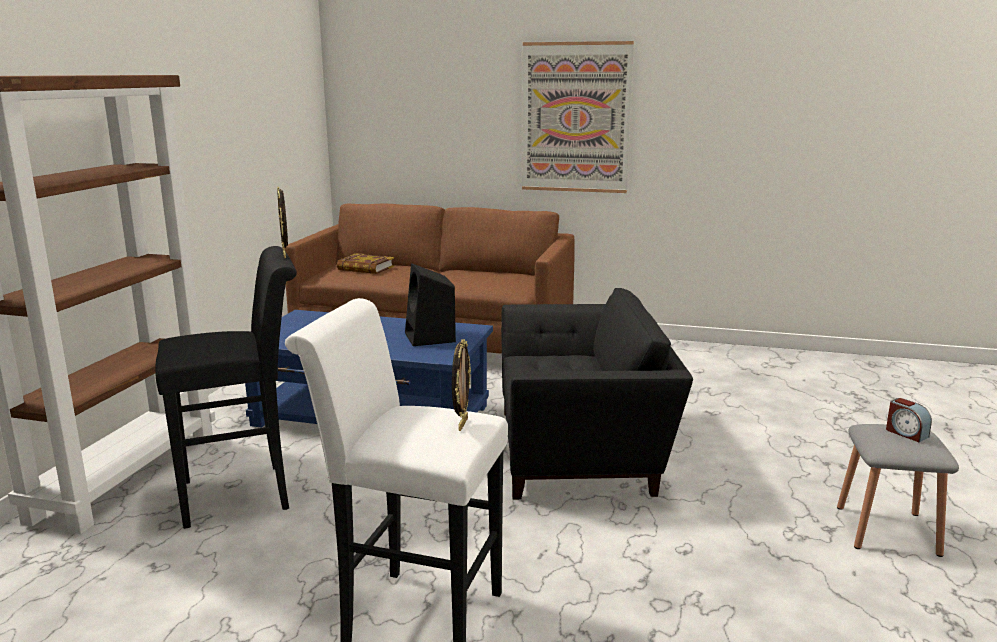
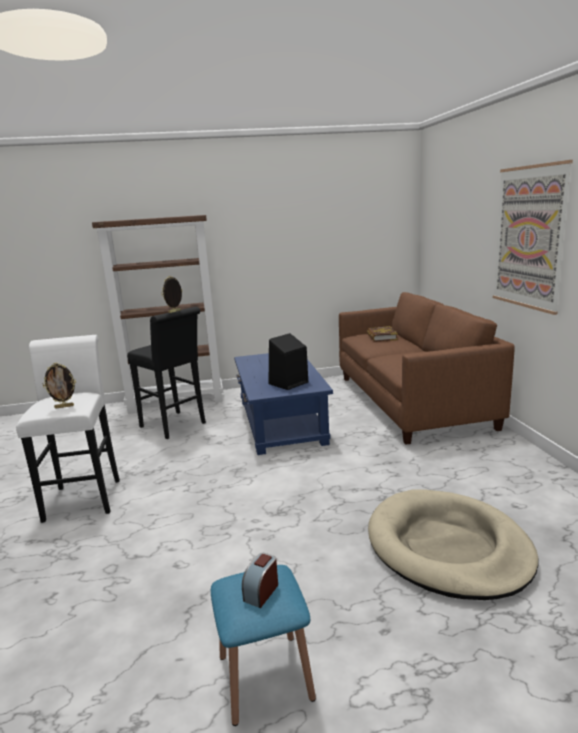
camera: 65 degrees right, 0 degrees up
(581, 450) = (294, 492): black armchair -> none
(742, 412) = (447, 547): none -> beige dog bed
(887, 530) = (265, 677): grey stool -> blue stool

